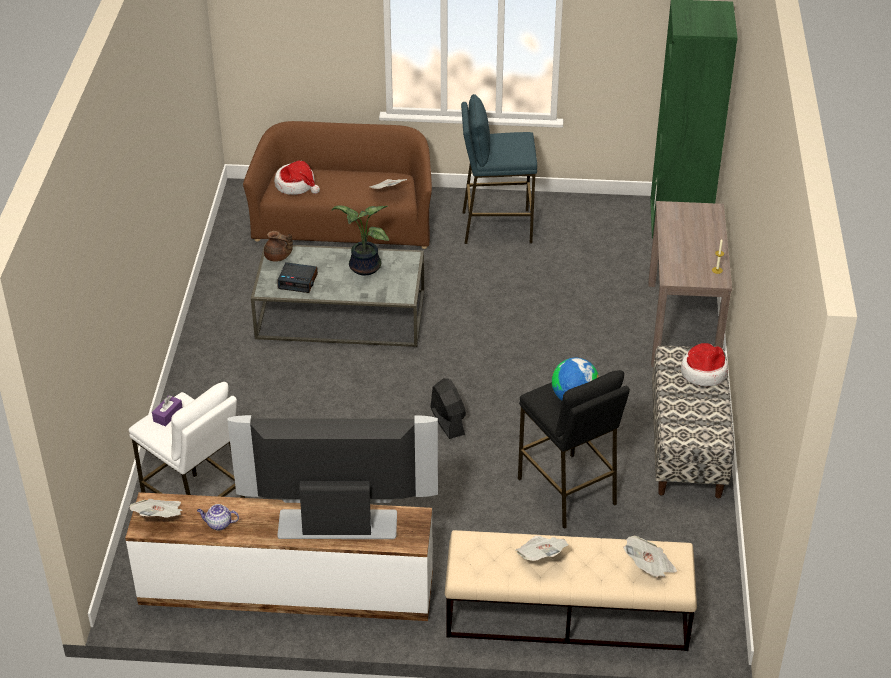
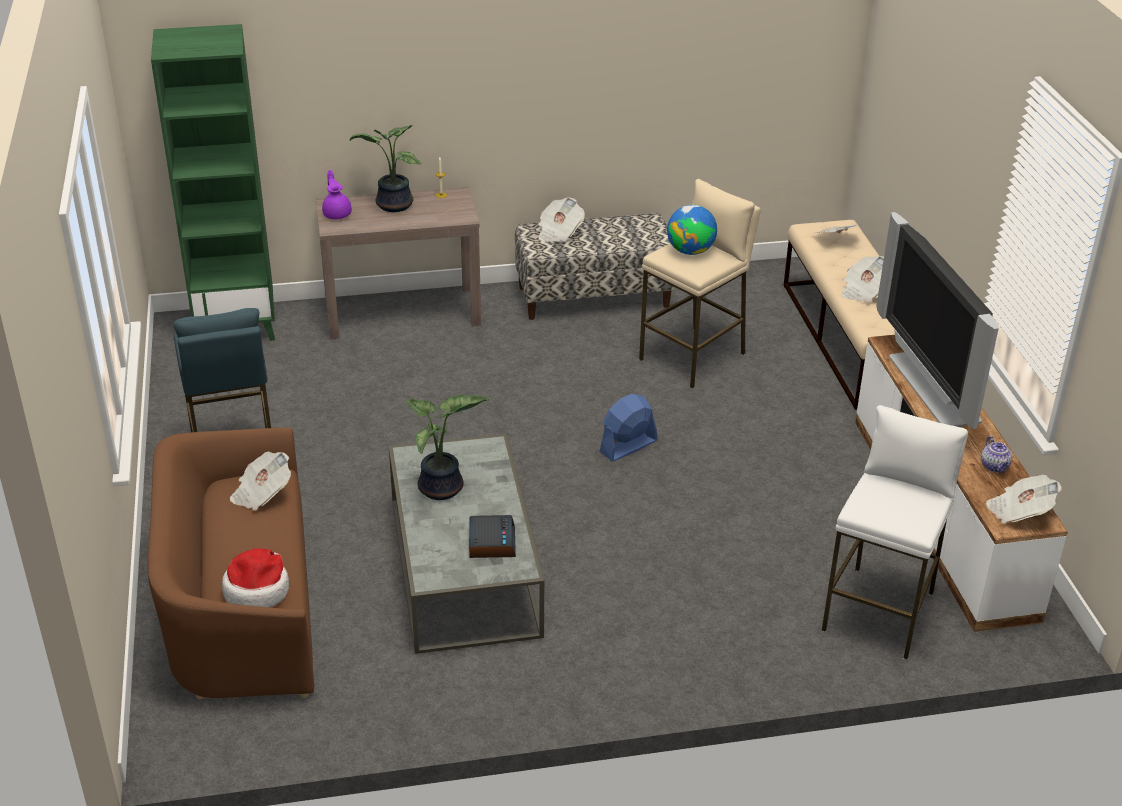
camera: 105 degrees left, 5 degrees down
(168, 415) = (892, 512): purple tissue box -> none
(278, 257) = (442, 574): brown teapot -> none
(447, 421) = (628, 446): black fan -> blue fan
(567, 491) = (694, 357): black stool -> beige stool
(692, 212) = (337, 214): none -> purple teapot
(702, 242) = (392, 205): none -> potted plant
(703, 372) = (559, 232): hat -> newspaper

